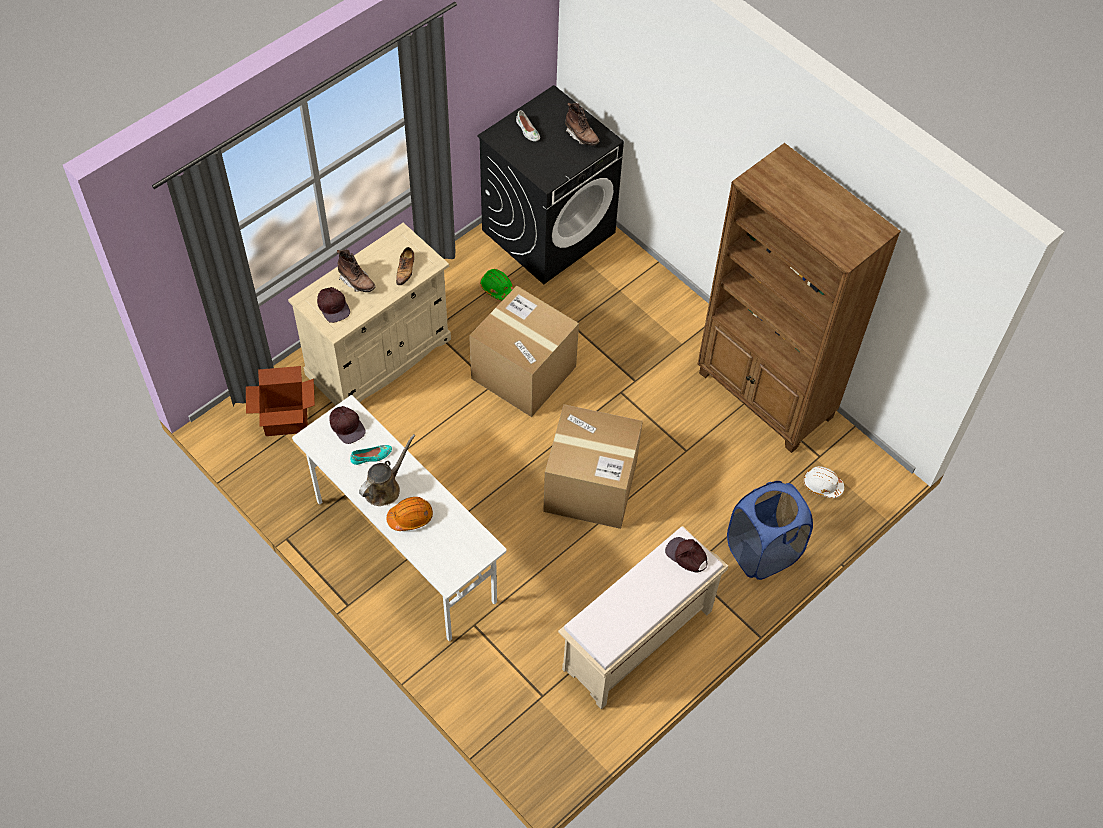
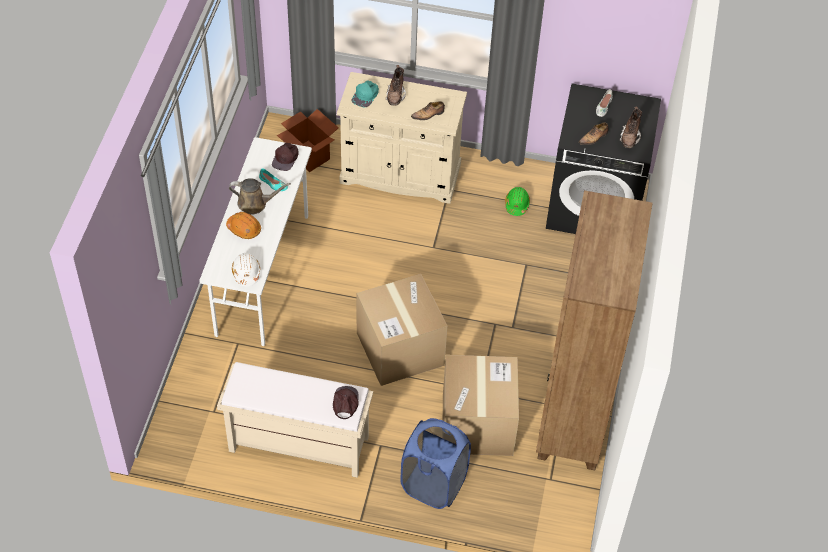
camera: 55 degrees right, 5 degrees down
(333, 306) = (365, 95): brown cap -> turquoise cap
(523, 372) = (460, 259): cardboard box -> cardboard box (477, 424)
(559, 161) = (593, 138): none -> shoe
(822, 485) = (526, 494): white hard hat -> white hard hat (246, 273)

